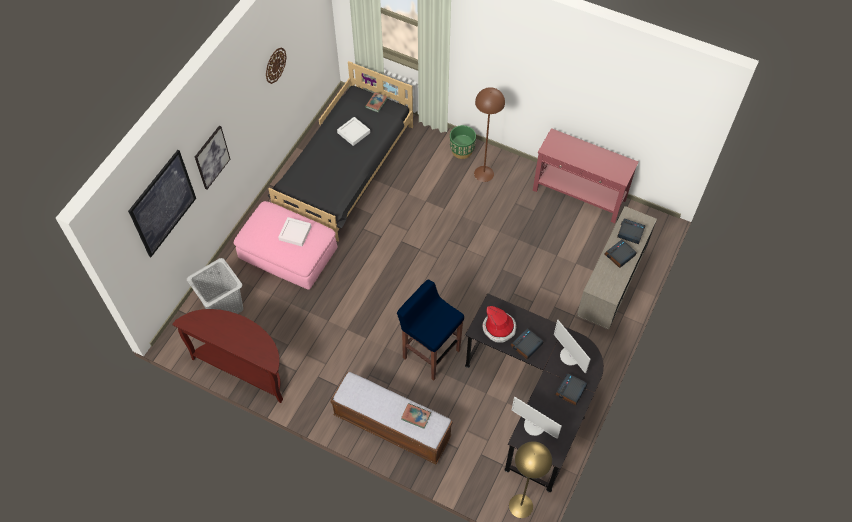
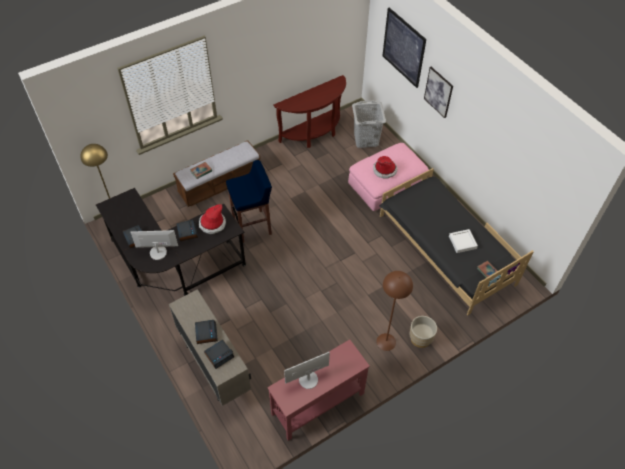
camera: 120 degrees right, 5 degrees down
(275, 65) = (507, 145): wall clock -> none
(295, 233) = (384, 170): white tray -> hat
(462, 151) = (420, 338): green planter -> beige planter
(534, 425) = (132, 206): monitor -> monitor (308, 379)

